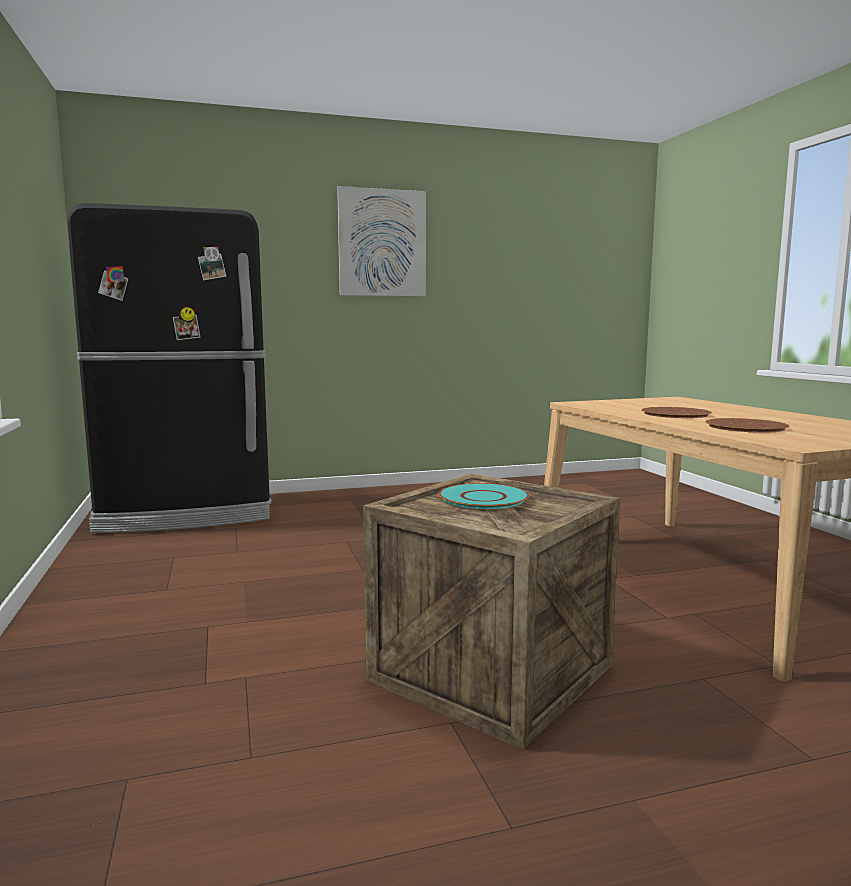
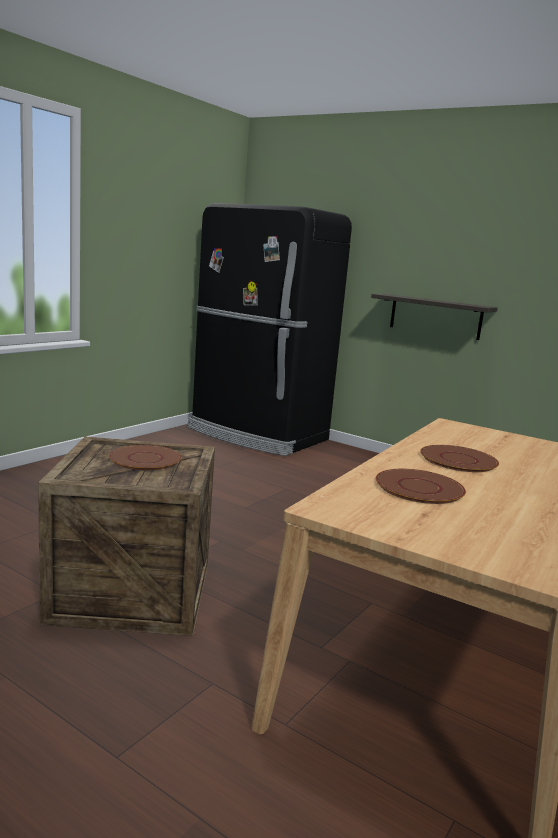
camera: 50 degrees right, 5 degrees up
(366, 330) = (435, 316): none -> shelf
(382, 243) = (464, 232): picture -> none
(484, 498) = (145, 459): turquoise plate -> brown plate

